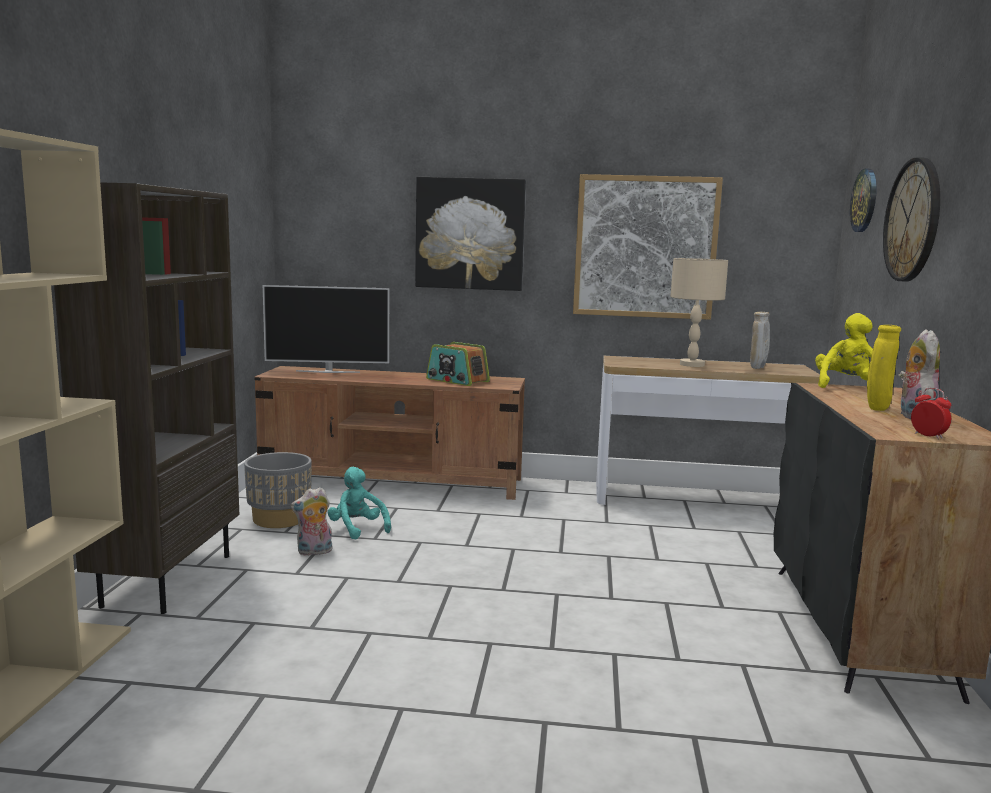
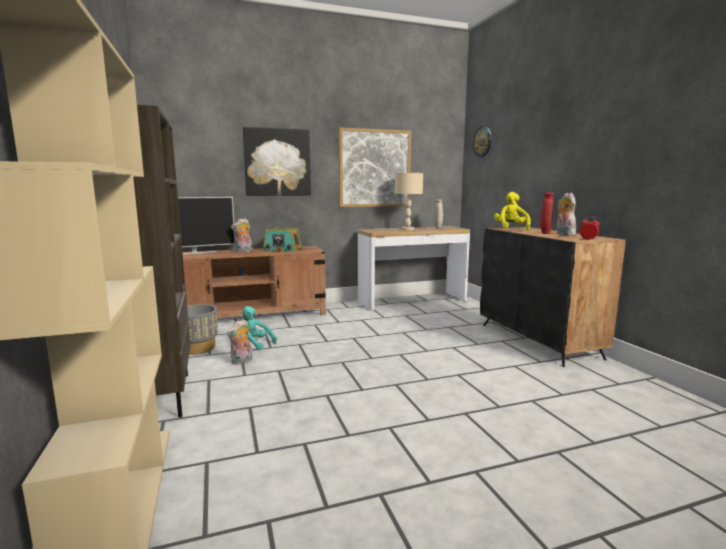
camera: 25 degrees left, 0 degrees up
(396, 377) = (243, 251): none -> plush toy
(877, 409) = (544, 233): yellow vase -> red vase
(913, 220) = (523, 147): wall clock -> none

